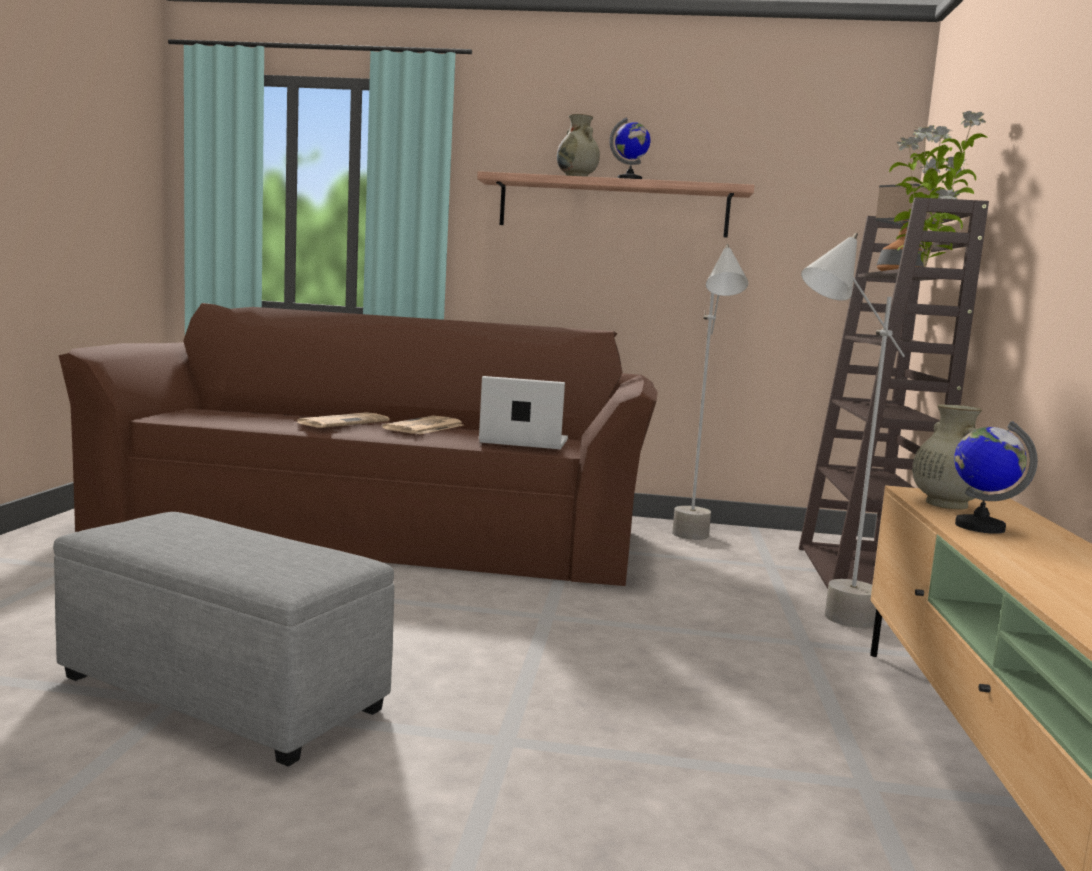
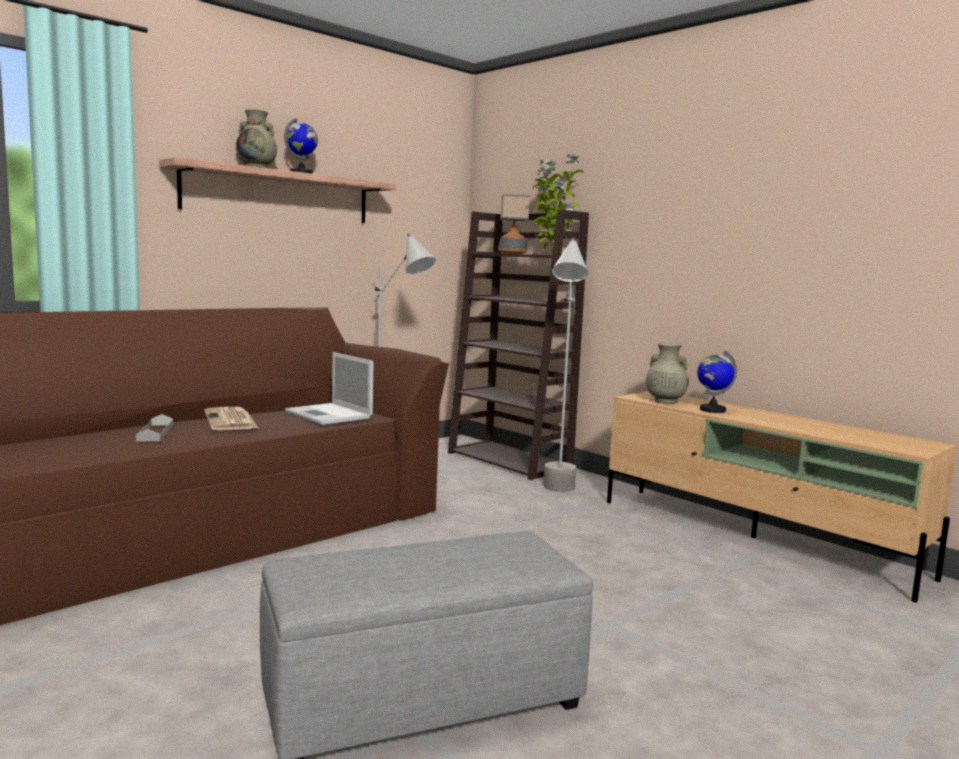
camera: 50 degrees left, 0 degrees up
(343, 422) = (155, 432): newspaper -> grey tray
(522, 441) = (329, 415): laptop -> laptop turned 90 degrees counterclockwise

